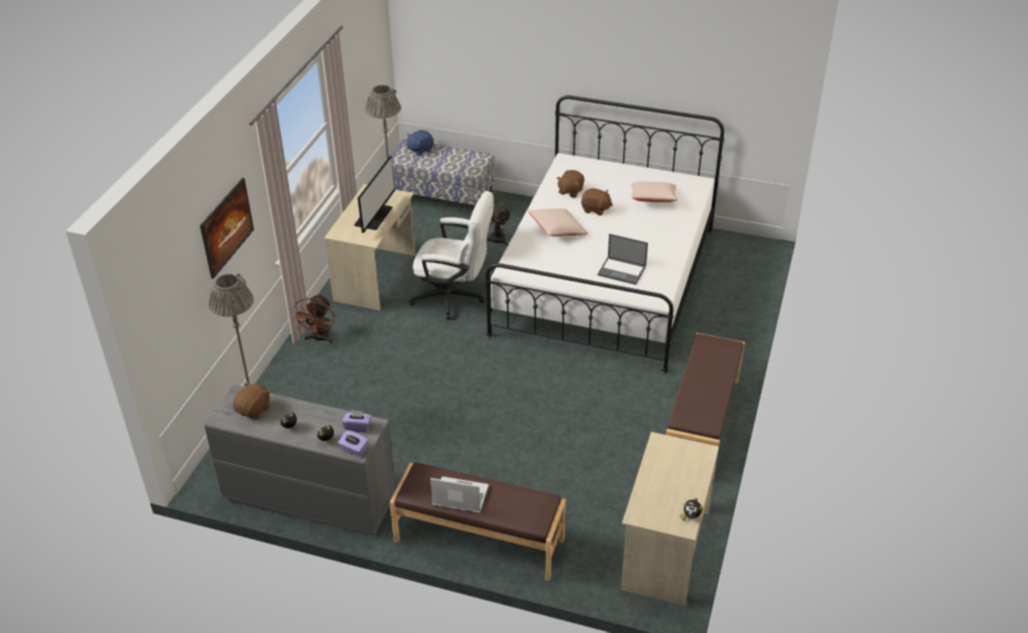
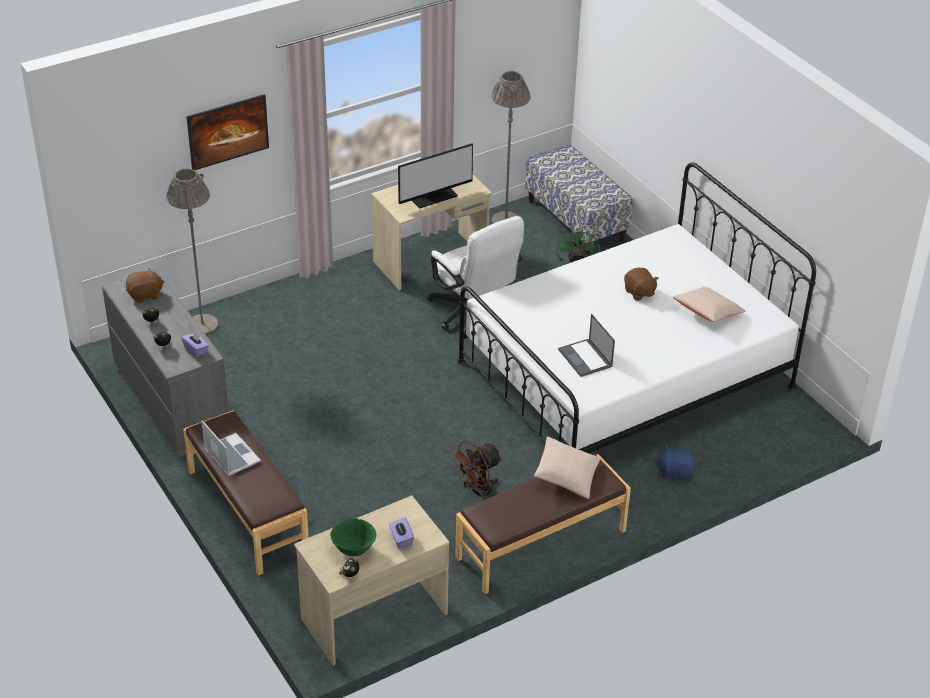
camera: 40 degrees right, 0 degrees up
(319, 339) = (324, 286): brown fan -> brown fan (476, 491)
(354, 449) = (172, 364): purple tissue box -> purple tissue box (401, 539)
(420, 149) = (572, 161): blue plush toy -> blue plush toy (674, 471)
(557, 230) = (578, 292): beige pillow -> beige pillow (566, 476)
(570, 191) = (639, 264): brown plush toy -> none
(667, 496) = (353, 549): none -> green bowl

